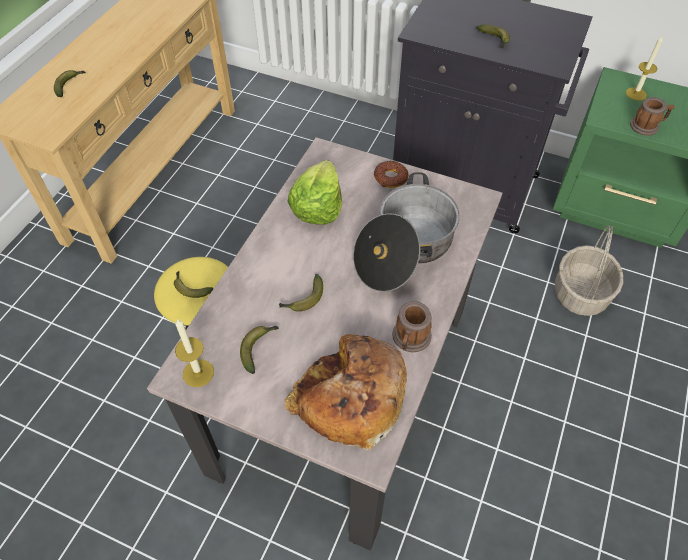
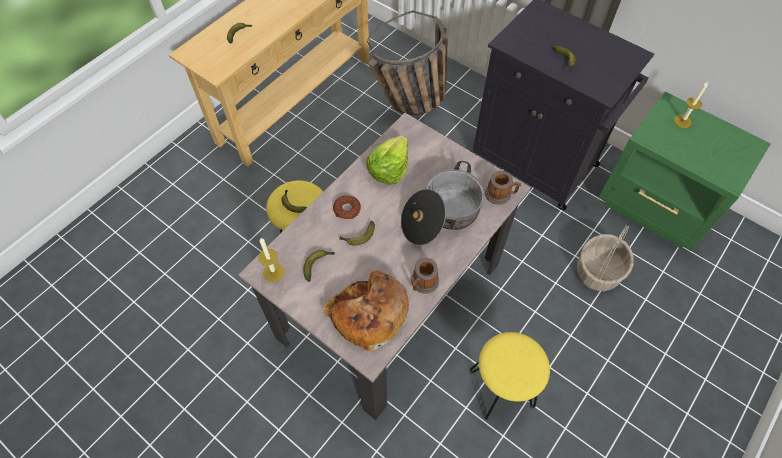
camera: 15 degrees right, 5 degrees up
(300, 152) = (411, 105): none -> basket
(390, 178) = (450, 157): donut -> donut (347, 209)
(517, 465) = (501, 389): none -> yellow stool
(647, 126) = (680, 152): mug -> mug (500, 194)

